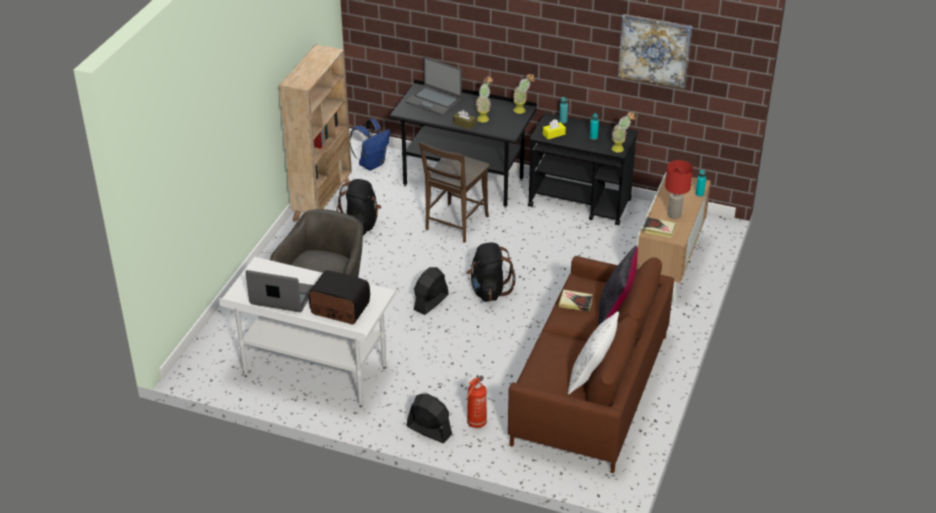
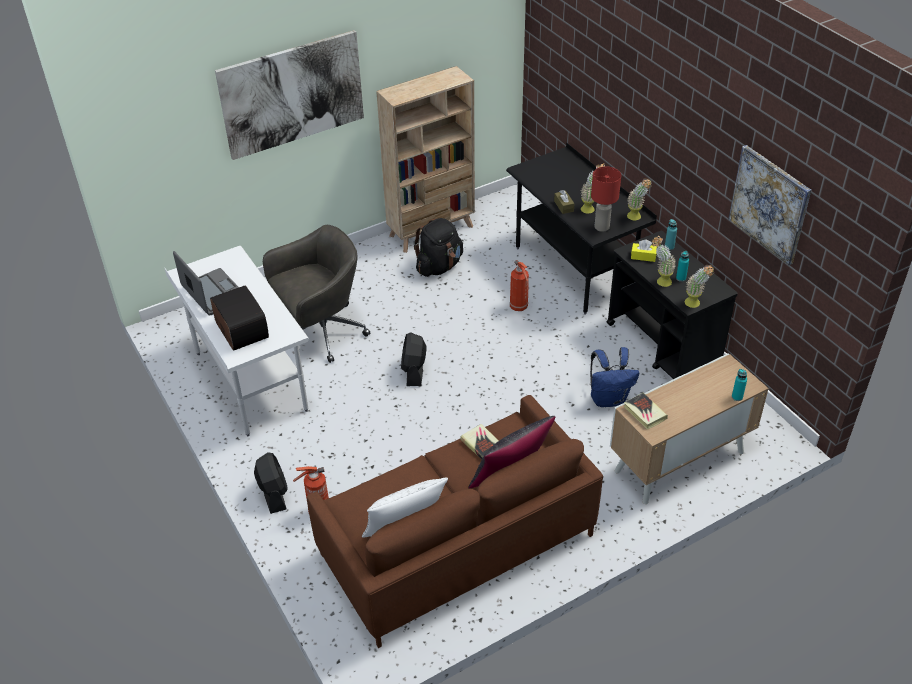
camera: 40 degrees right, 5 degrees up
(233, 109) = (292, 94): none -> picture
(372, 164) = (512, 214): blue backpack -> blue backpack (609, 399)
(430, 302) = (414, 371): black fan -> black fan turned 75 degrees counterclockwise
(434, 101) = (562, 172): laptop -> none
(455, 225) = (519, 307): brown chair -> fire extinguisher
(488, 290) = (477, 388): black backpack -> none
(583, 145) = (660, 281): none -> potted plant
(674, 215) = (680, 406): red table lamp -> red table lamp (601, 227)

